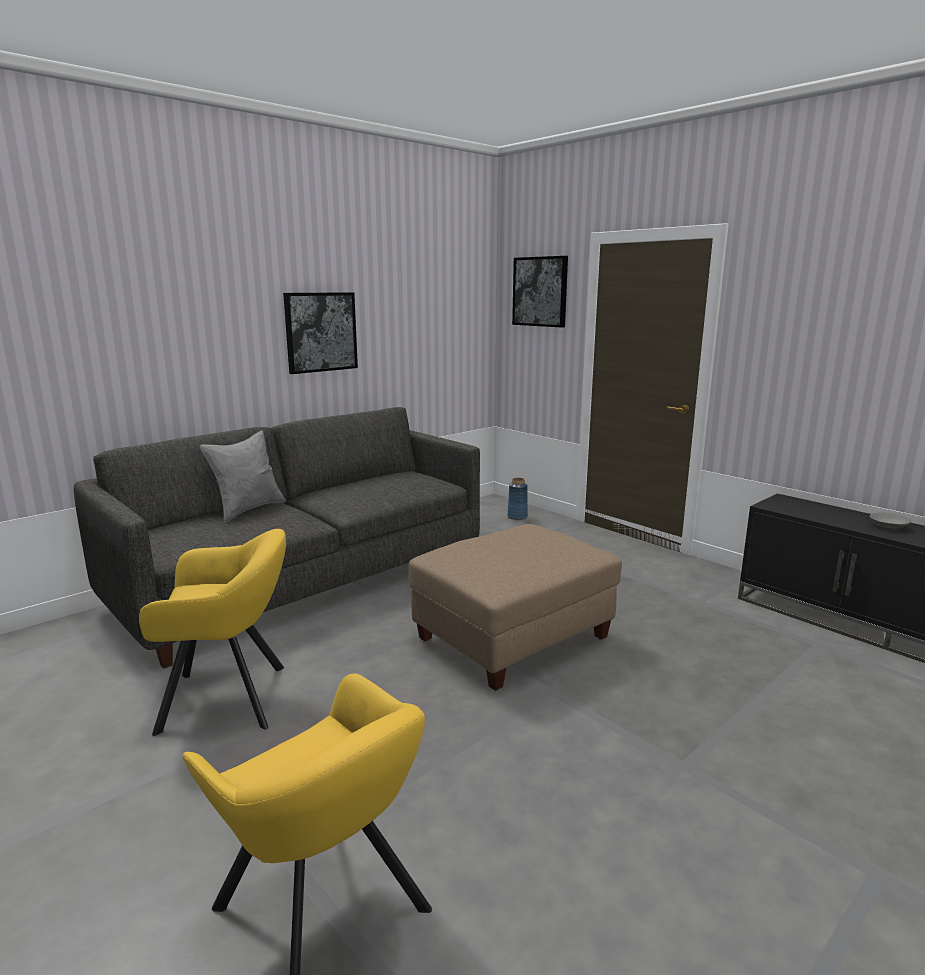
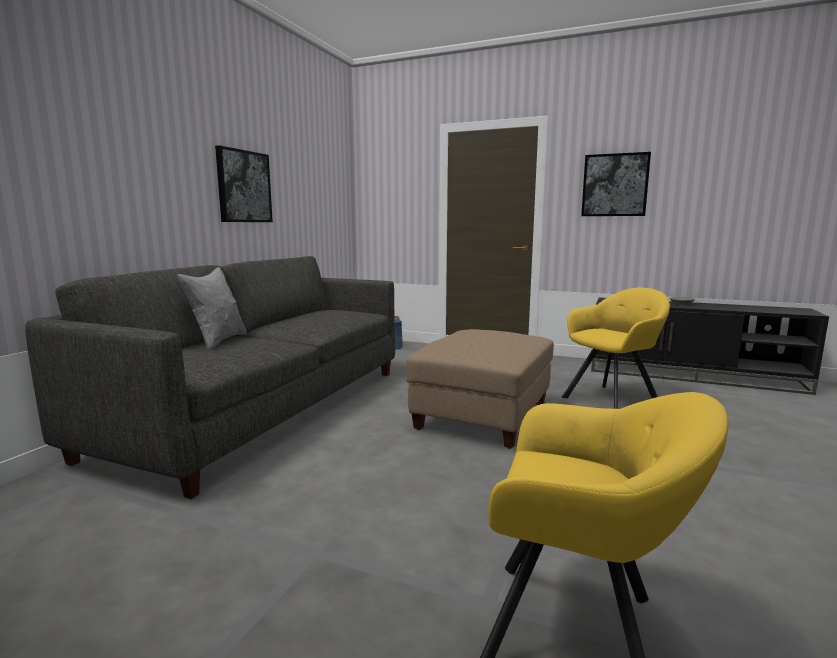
camera: 25 degrees left, 5 degrees down
(231, 699) = (294, 505): yellow armchair -> yellow armchair (613, 400)
(540, 291) = (397, 170): picture -> picture (615, 185)

